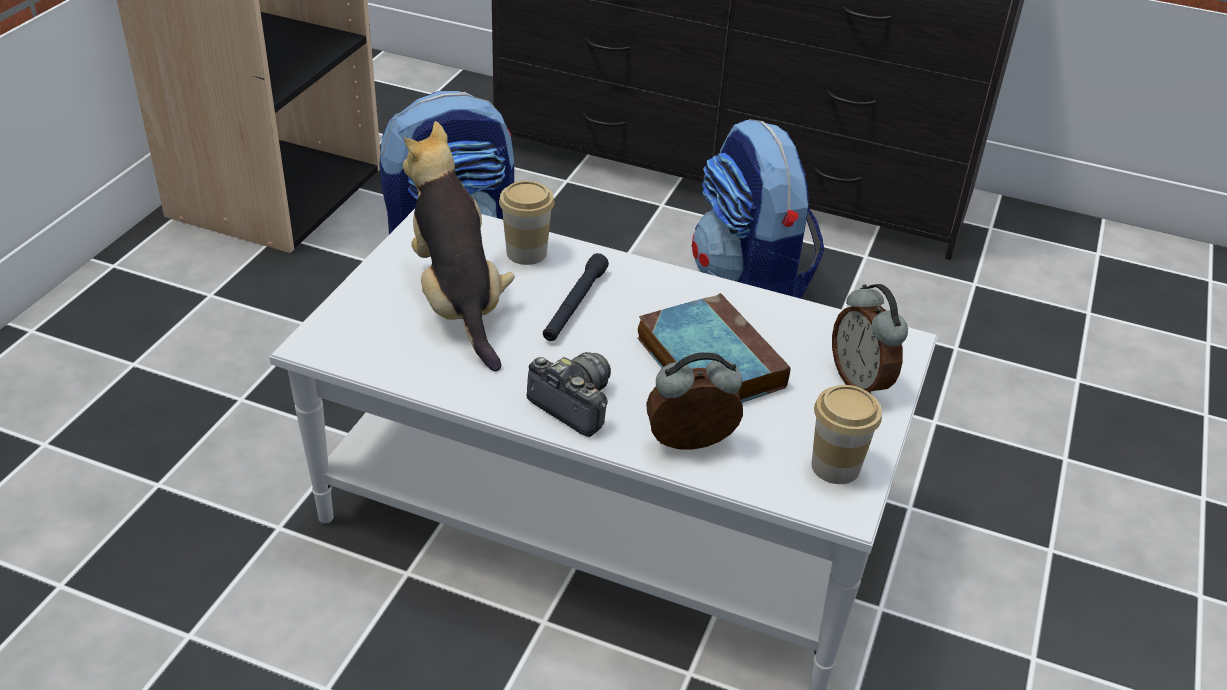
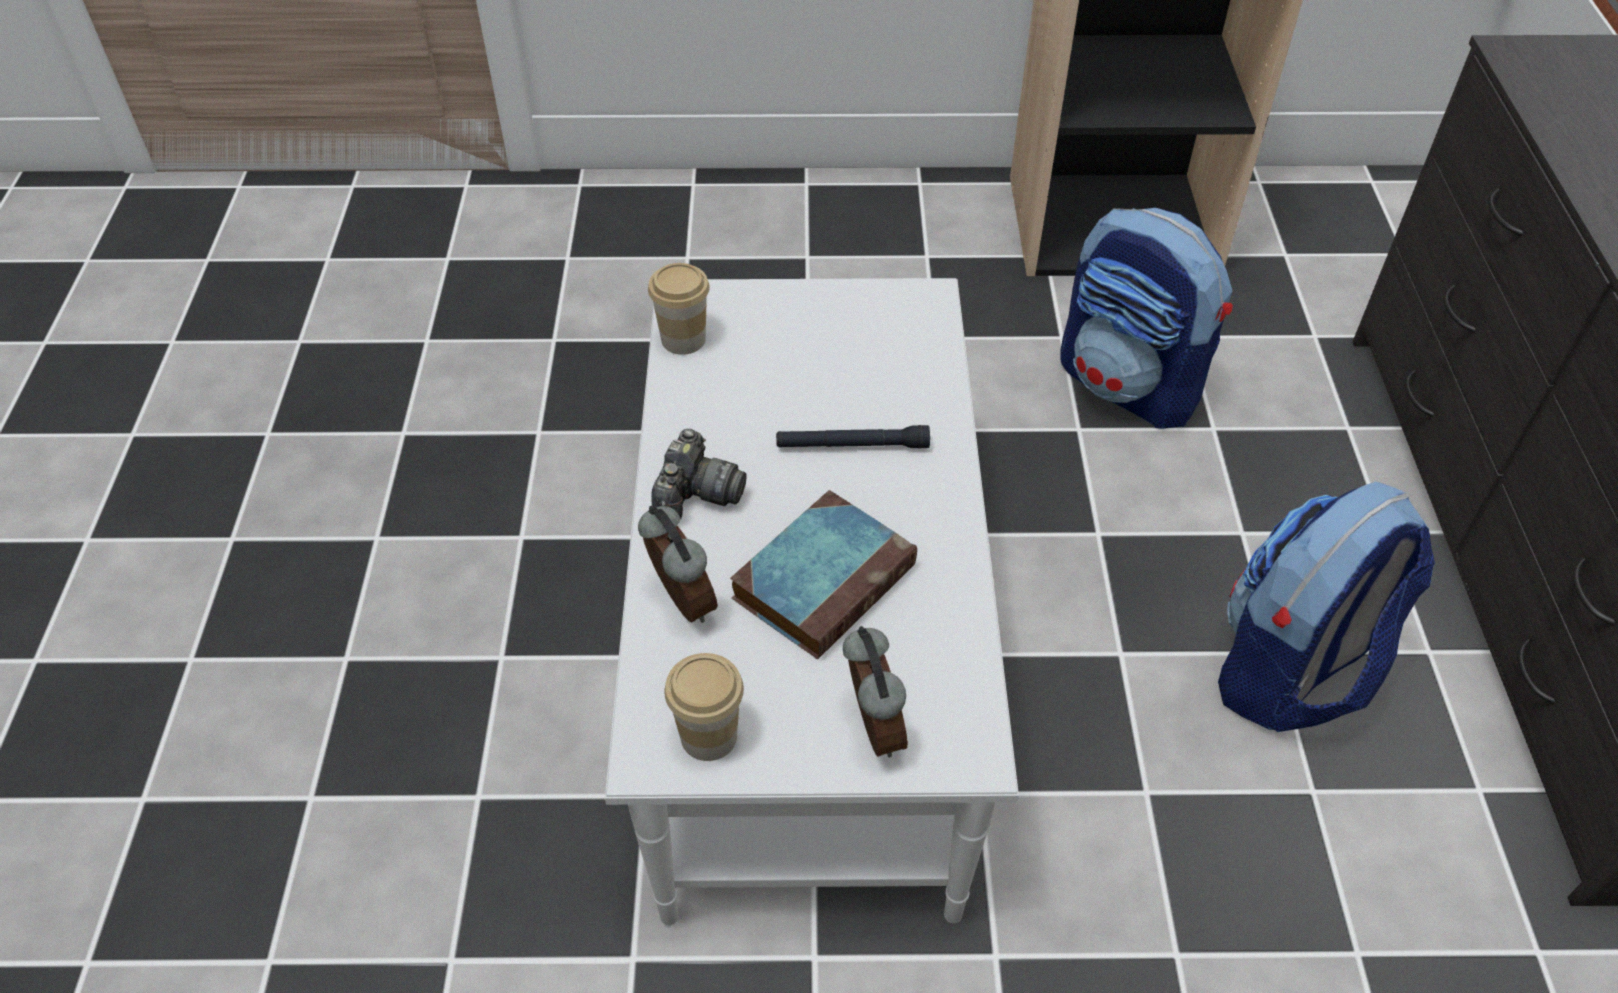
camera: 70 degrees right, 10 degrees up
(458, 303) = (800, 363): plush toy -> none
(526, 253) = (916, 381): cup -> cup (683, 339)
(861, 381) = (871, 729): alarm clock -> alarm clock turned 120 degrees clockwise

